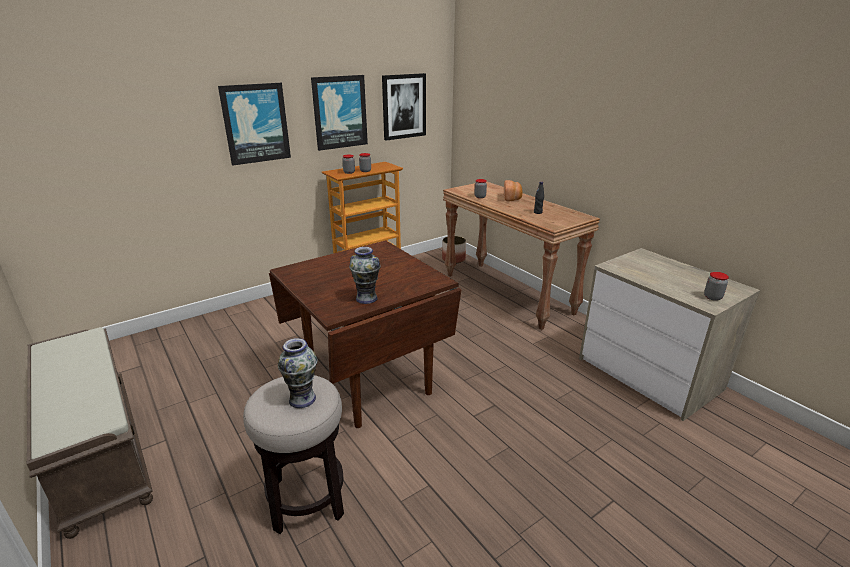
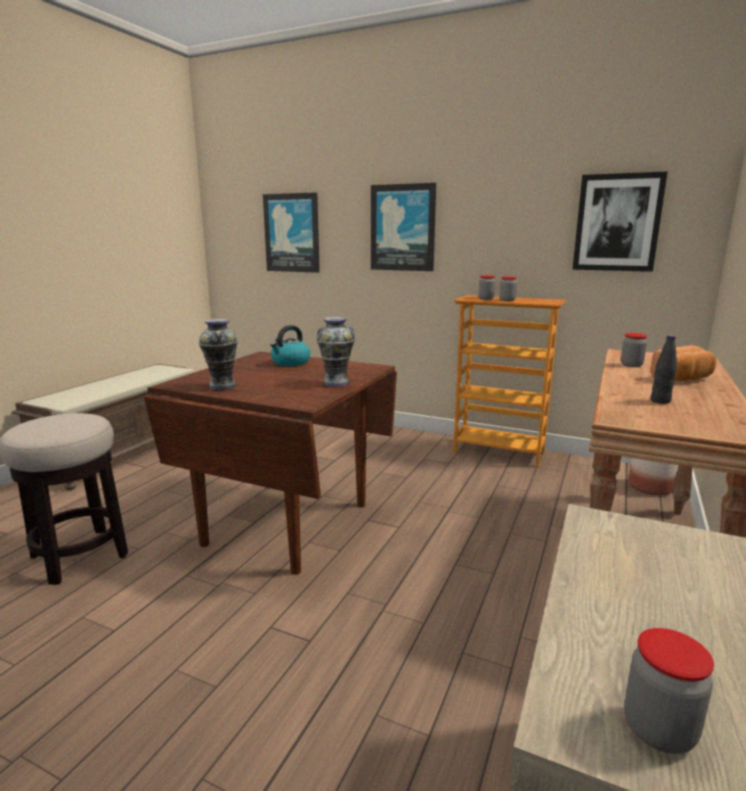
camera: 60 degrees right, 10 degrees down
(302, 399) = (52, 427): vase -> vase (336, 383)
(330, 266) = (290, 362): none -> kettle
(340, 112) = (507, 223): picture -> picture (292, 233)

